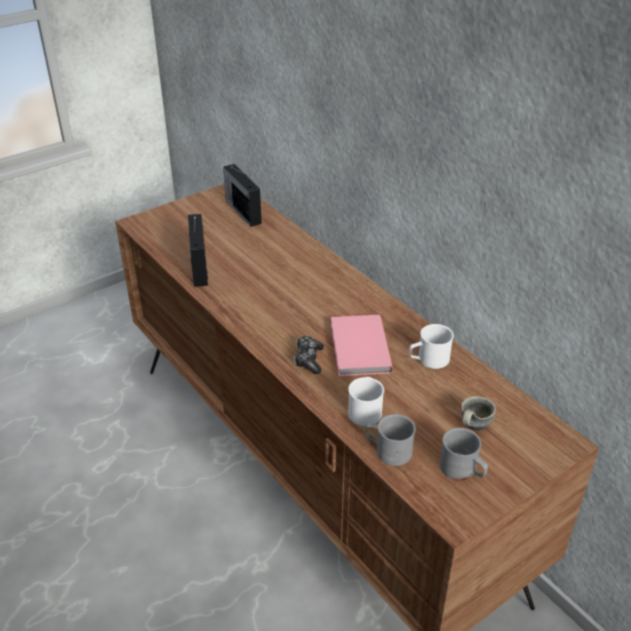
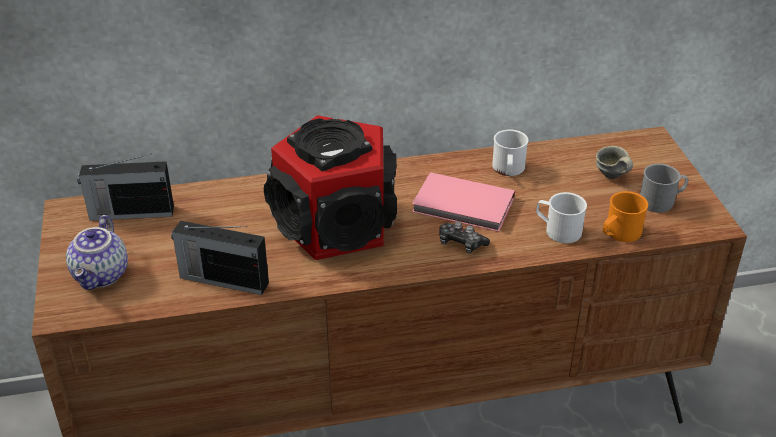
camera: 65 degrees left, 0 degrees up
(177, 223) = (102, 275): none -> teapot
(288, 294) = (337, 226): none -> speaker
(388, 450) = (619, 234): grey mug -> orange mug

